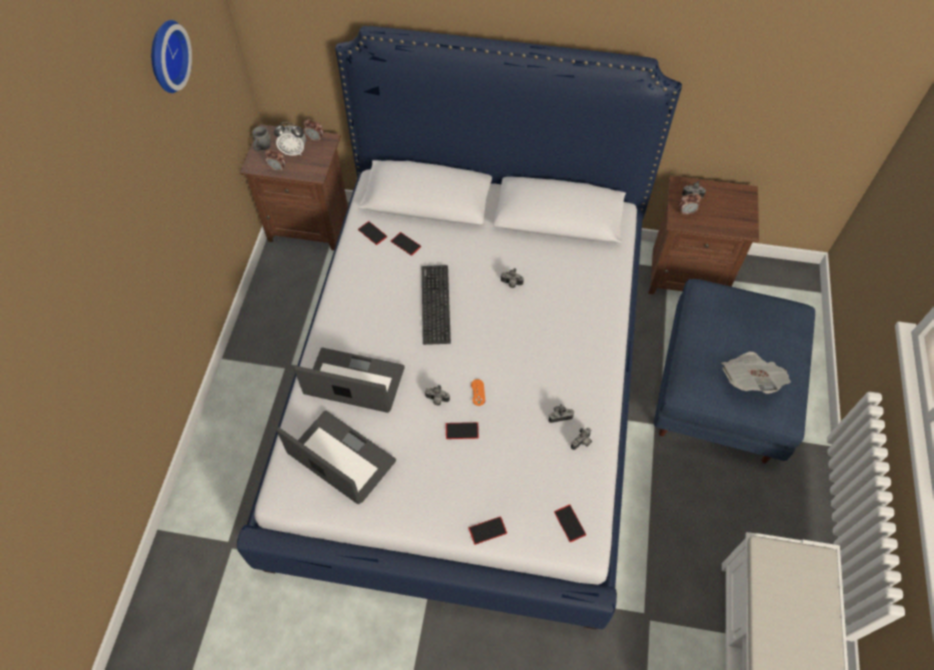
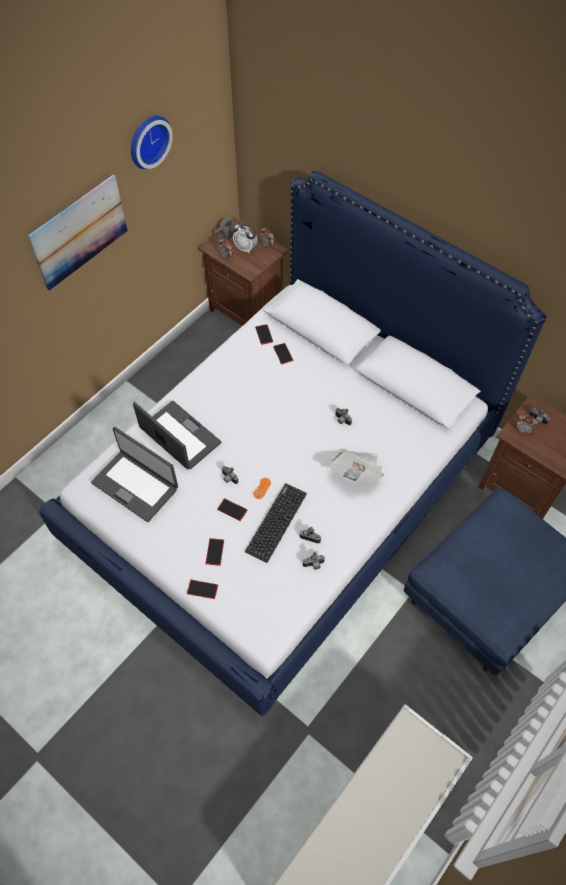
camera: 30 degrees right, 0 degrees up
(134, 196) = (79, 232): none -> picture
(340, 458) = (135, 485): laptop -> laptop turned 150 degrees clockwise
(435, 304) = (274, 408): keyboard -> keyboard (276, 522)
(569, 523) = (264, 617): phone -> phone (214, 552)
(749, 380) = (490, 591): newspaper -> newspaper (357, 472)

